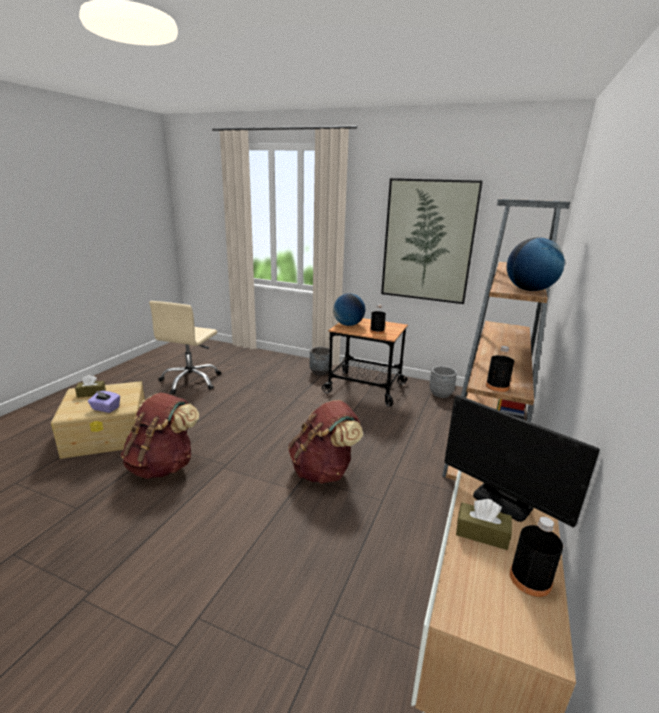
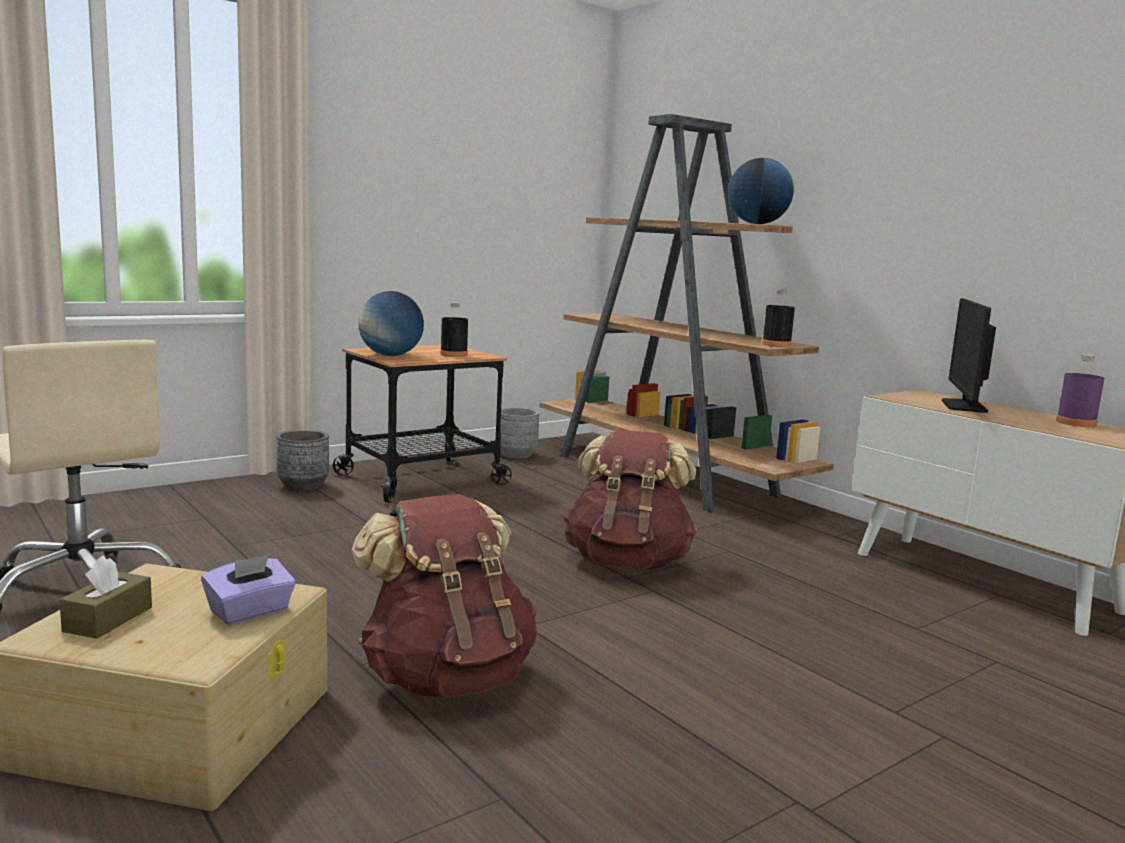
camera: 60 degrees left, 10 degrees down
(428, 241) = (447, 196): picture -> none
(481, 533) = (1013, 419): brown tissue box -> none
(503, 501) = (964, 406): monitor -> monitor turned 120 degrees clockwise
(530, 579) = (1076, 423): black bottle -> purple bottle

